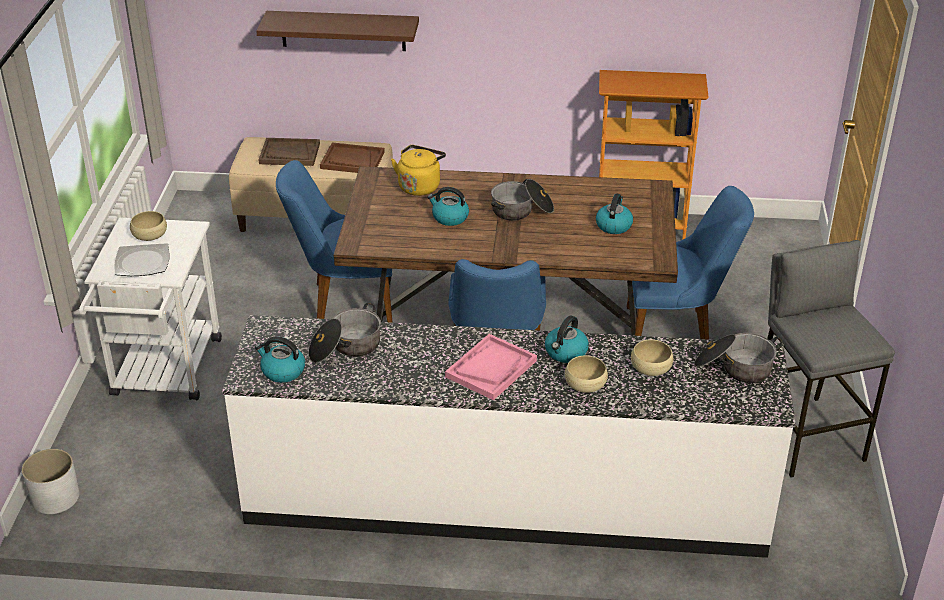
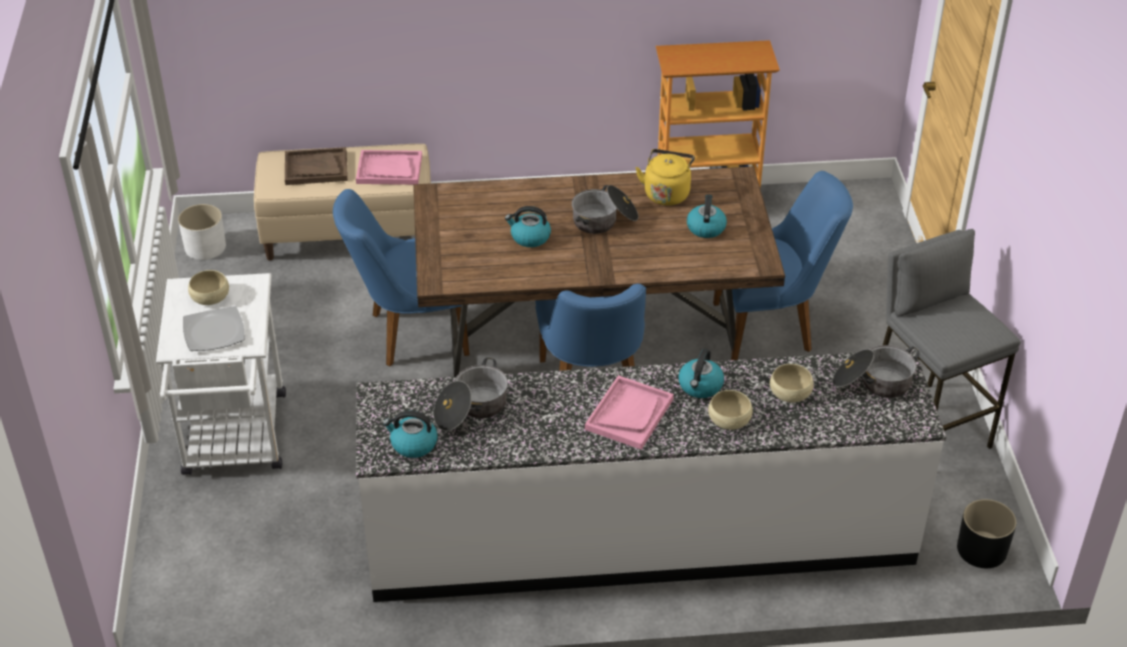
camera: 10 degrees left, 5 degrees up
(55, 497) = (159, 600): white planter -> white planter (205, 247)
(343, 30) = (368, 28): brown shelf -> none
(352, 160) = (389, 169): brown tray -> pink tray
(420, 186) = (486, 202): yellow kettle -> yellow kettle (666, 193)
(837, 552) = (982, 549): none -> black planter

